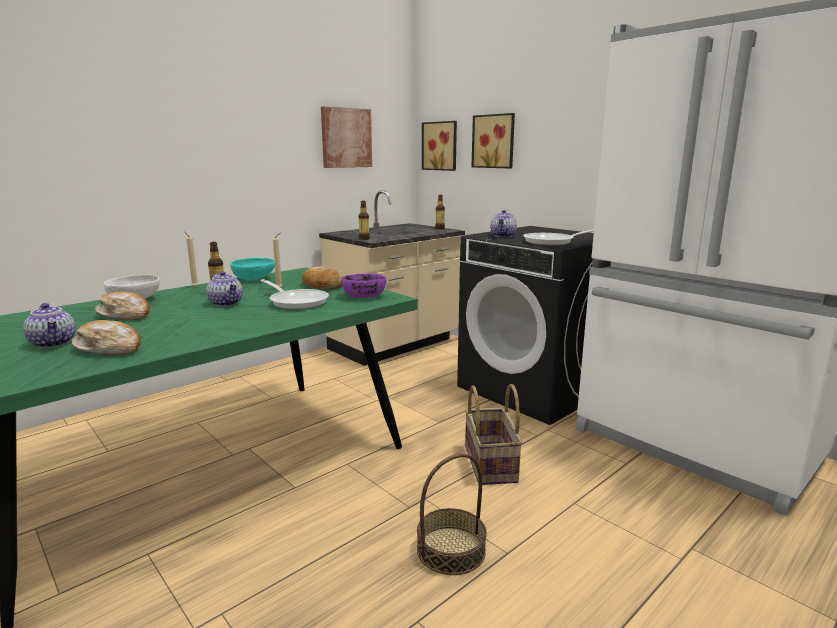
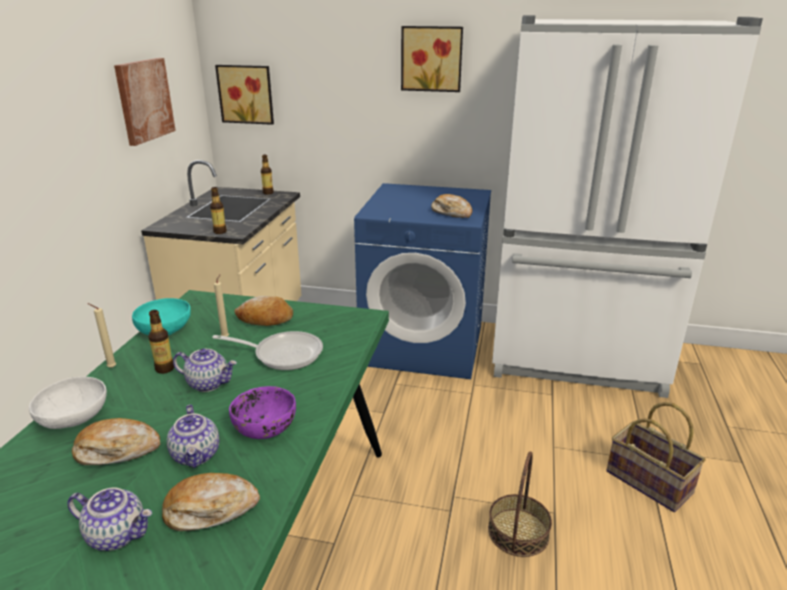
camera: 35 degrees left, 10 degrees up
(364, 296) = (336, 322): purple bowl -> purple bowl (265, 426)
(491, 464) = (467, 437): basket -> basket (650, 482)
(494, 141) = (325, 92): picture -> picture (431, 59)
(503, 236) = (393, 209): teapot -> teapot (197, 455)
(534, 389) = (424, 345): black washing machine -> blue washing machine
(553, 242) = (451, 213): frying pan -> bread

